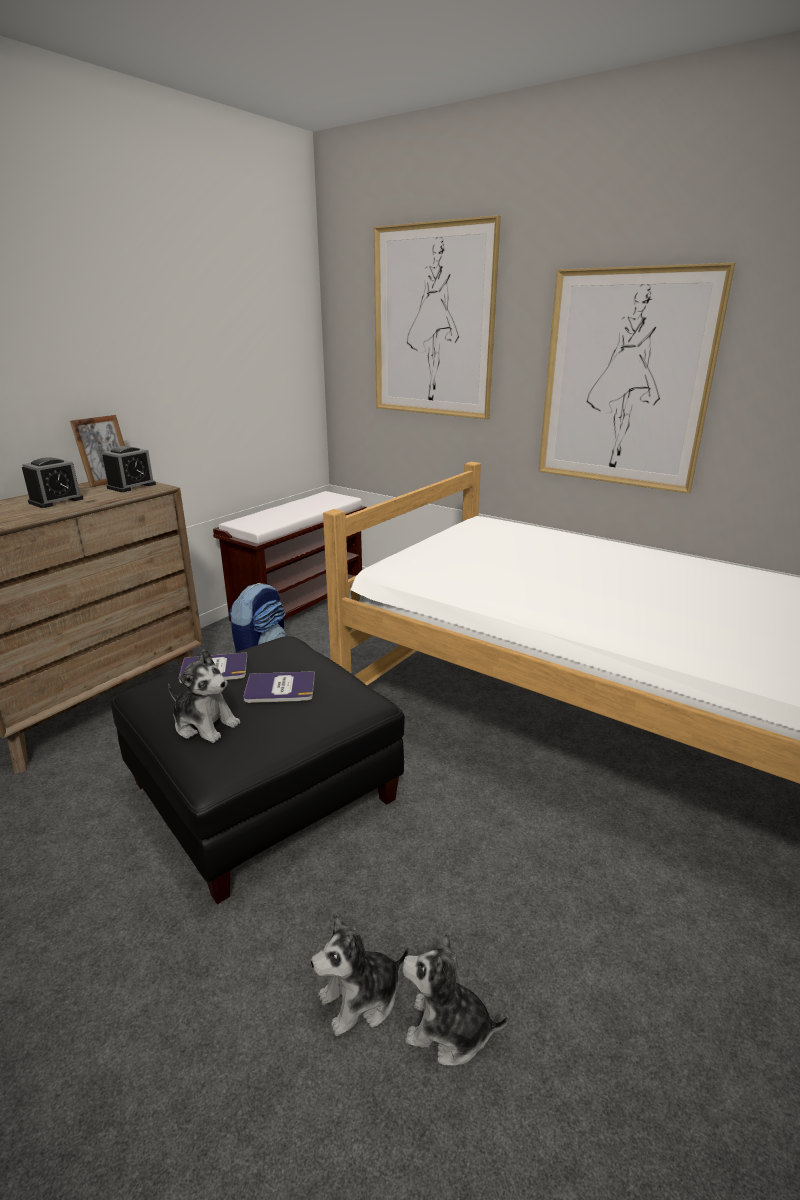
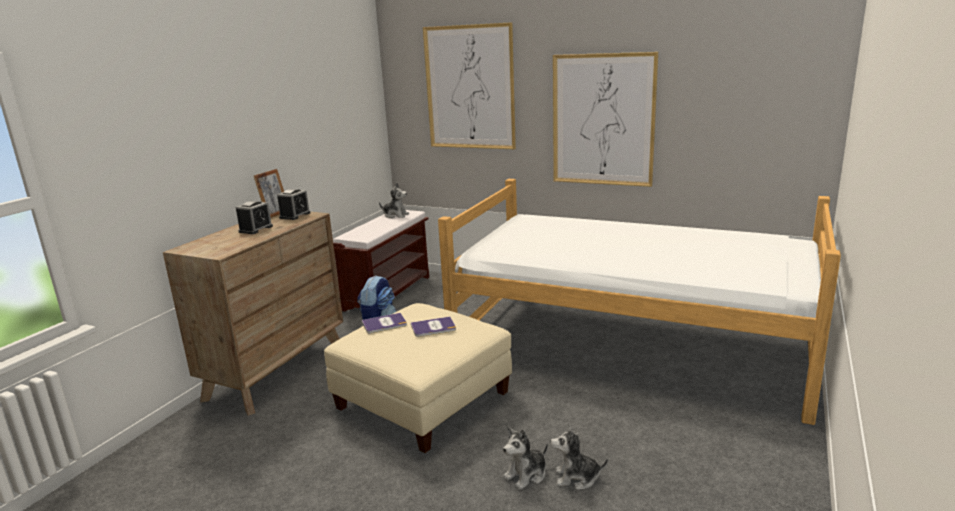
camera: 10 degrees left, 5 degrees down
(205, 724) = (399, 350): plush toy -> plush toy (395, 215)
(263, 790) = (422, 399): black ottoman -> beige ottoman

